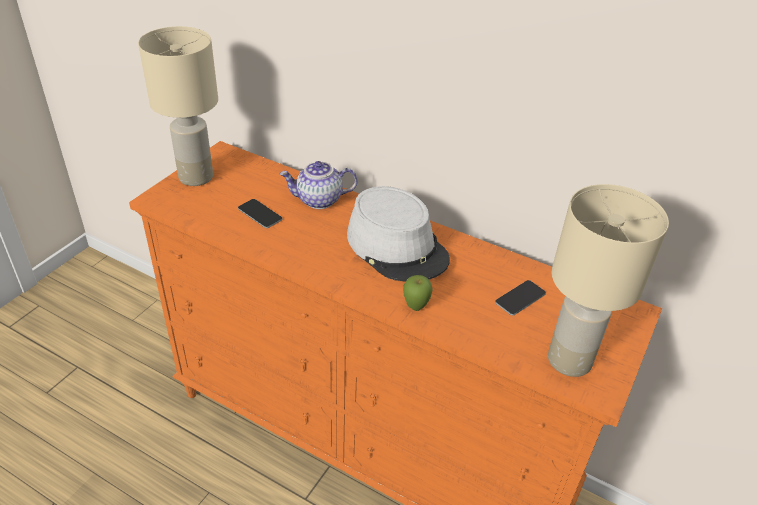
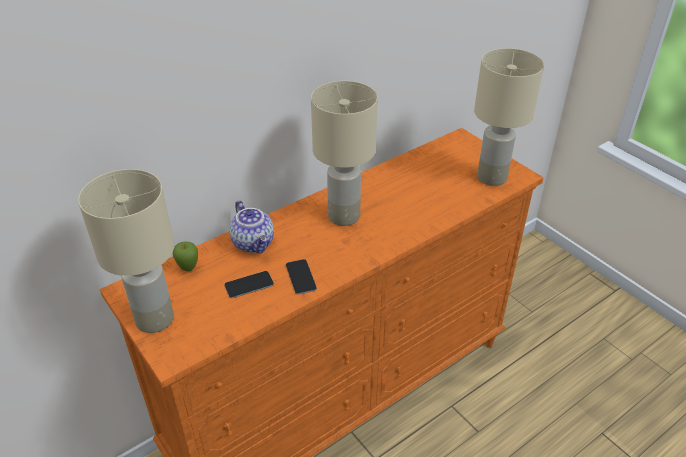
camera: 65 degrees left, 0 degrees up
(319, 201) = (254, 243): teapot -> teapot turned 45 degrees counterclockwise
(397, 247) = (343, 216): grey hat -> beige table lamp
(415, 307) = (415, 226): apple -> apple (188, 269)
(520, 298) = (428, 177): phone -> phone (301, 277)

